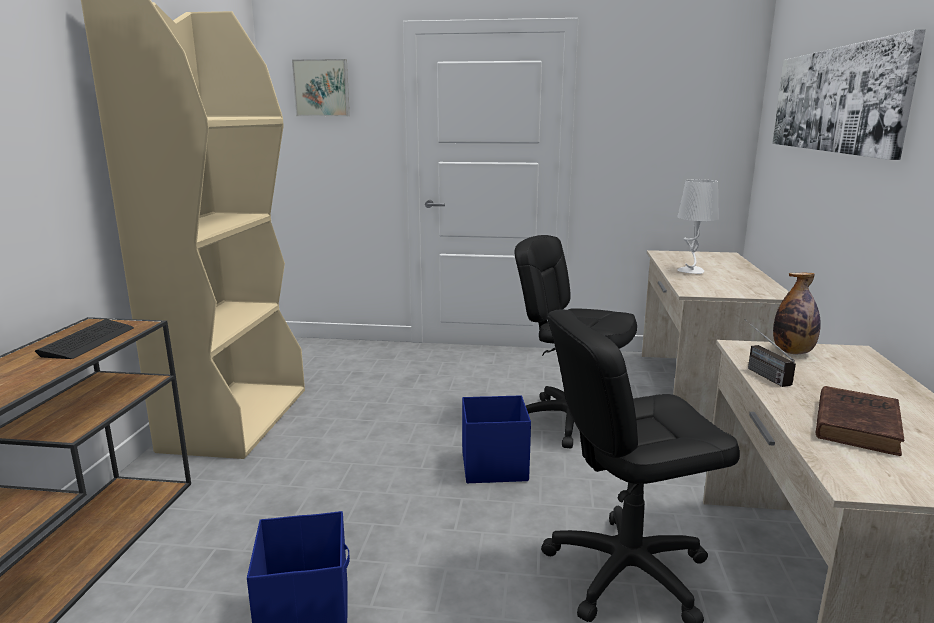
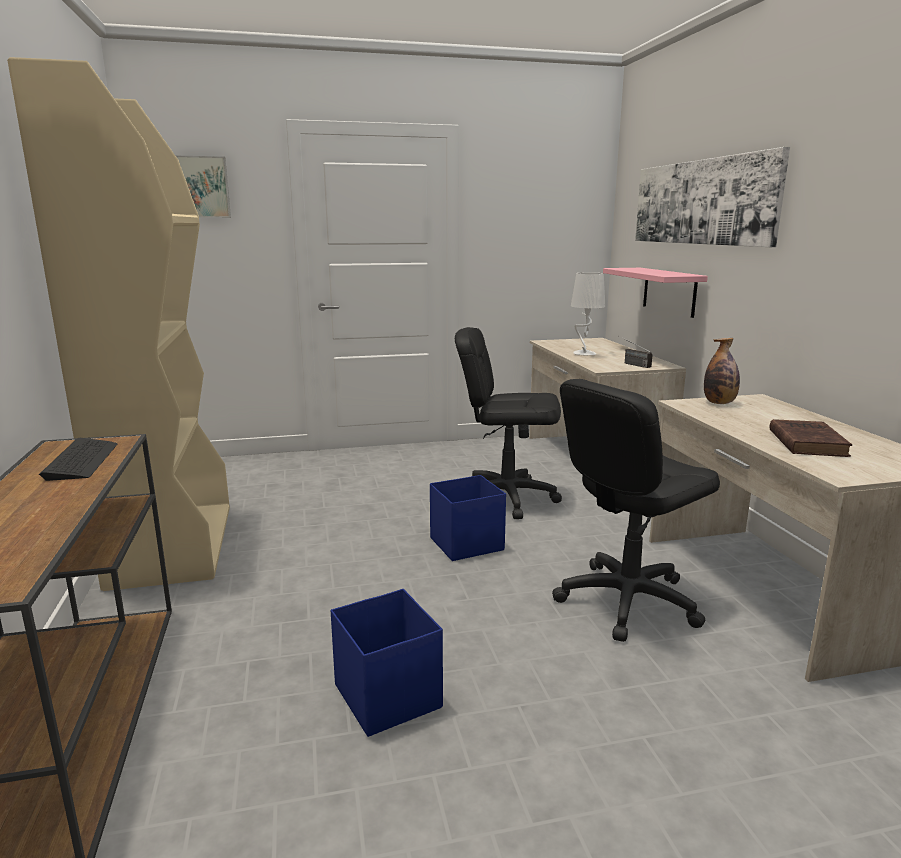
camera: 20 degrees left, 0 degrees up
(758, 372) = (711, 418): radio -> radio (631, 364)
(798, 206) = (669, 291): none -> pink shelf

